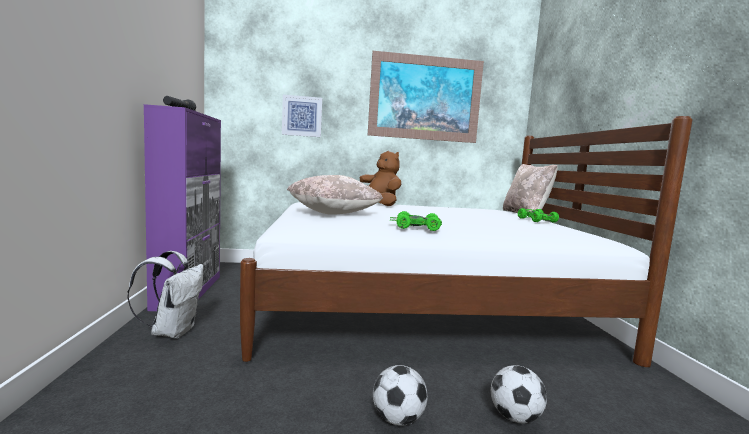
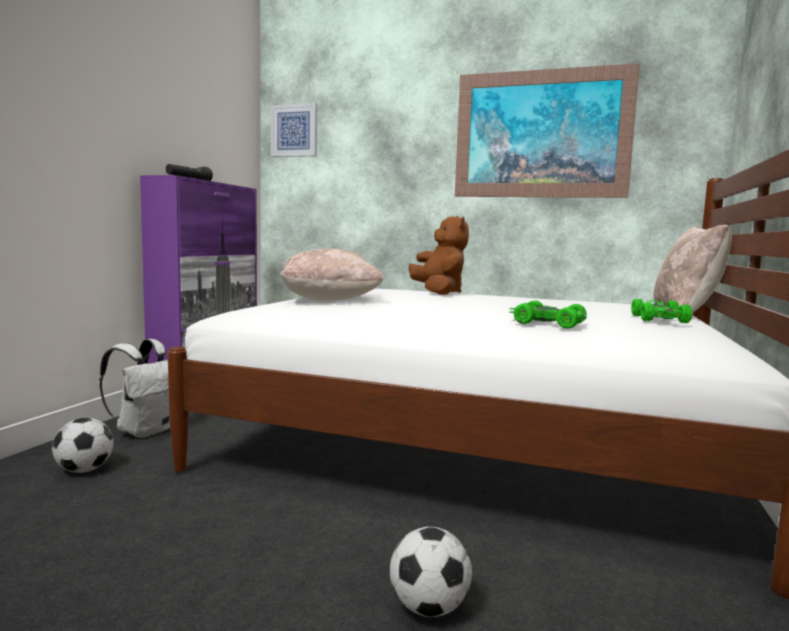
camera: 25 degrees right, 0 degrees up
(302, 116) = (369, 177): picture -> picture (294, 131)
(398, 419) = (267, 568): football -> football (84, 470)
(416, 227) = (391, 318): green toy car -> green toy car (547, 323)

